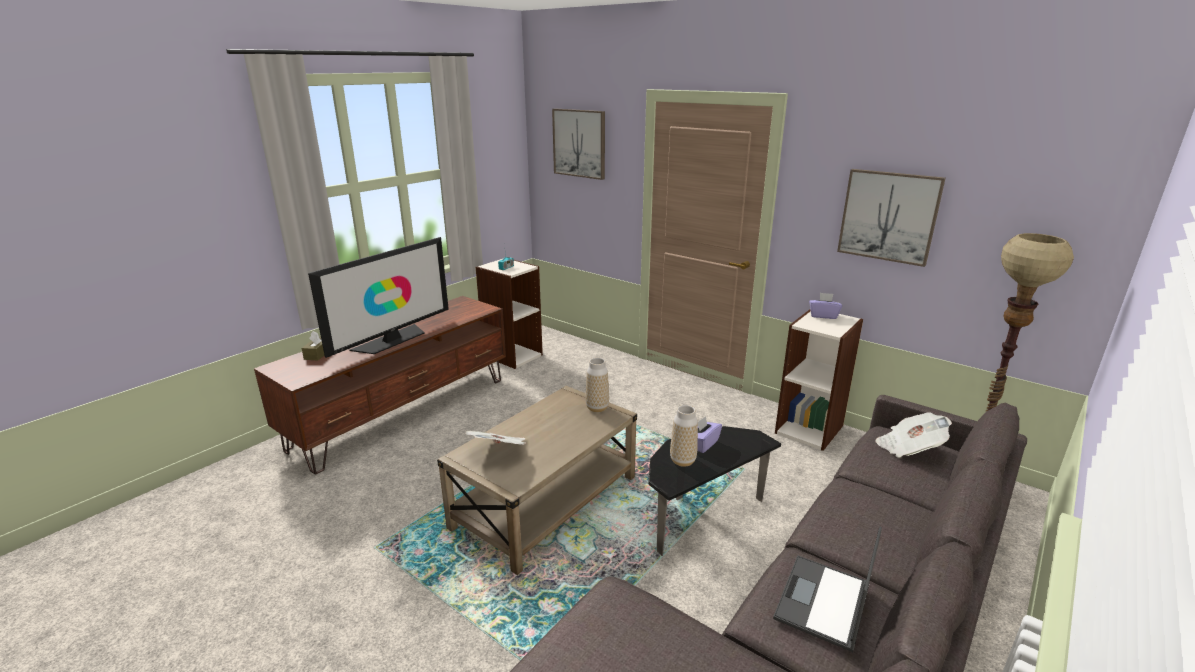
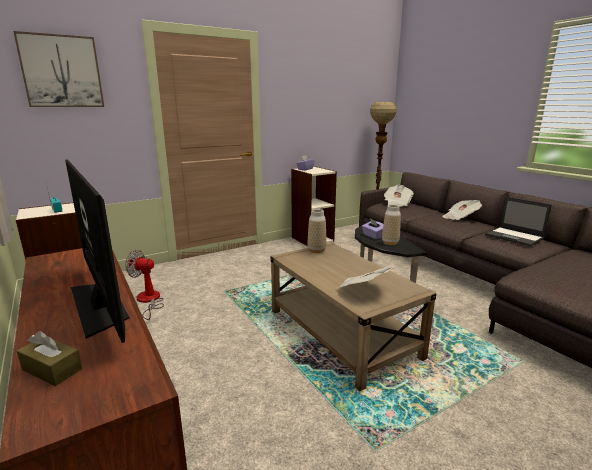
camera: 70 degrees left, 5 degrees down
(550, 376) = (149, 301): none -> fan
(888, 216) = (318, 105): picture -> none
(896, 530) = (460, 218): none -> newspaper

